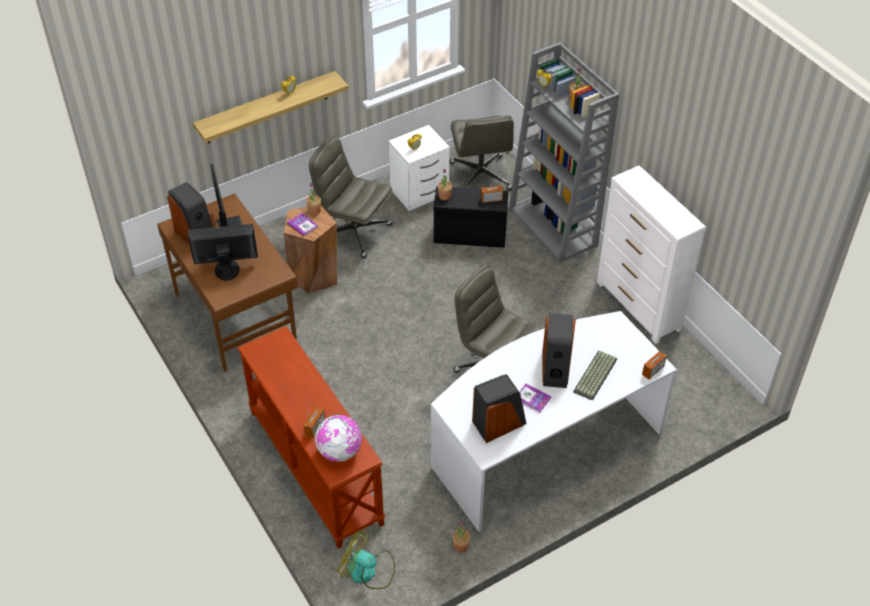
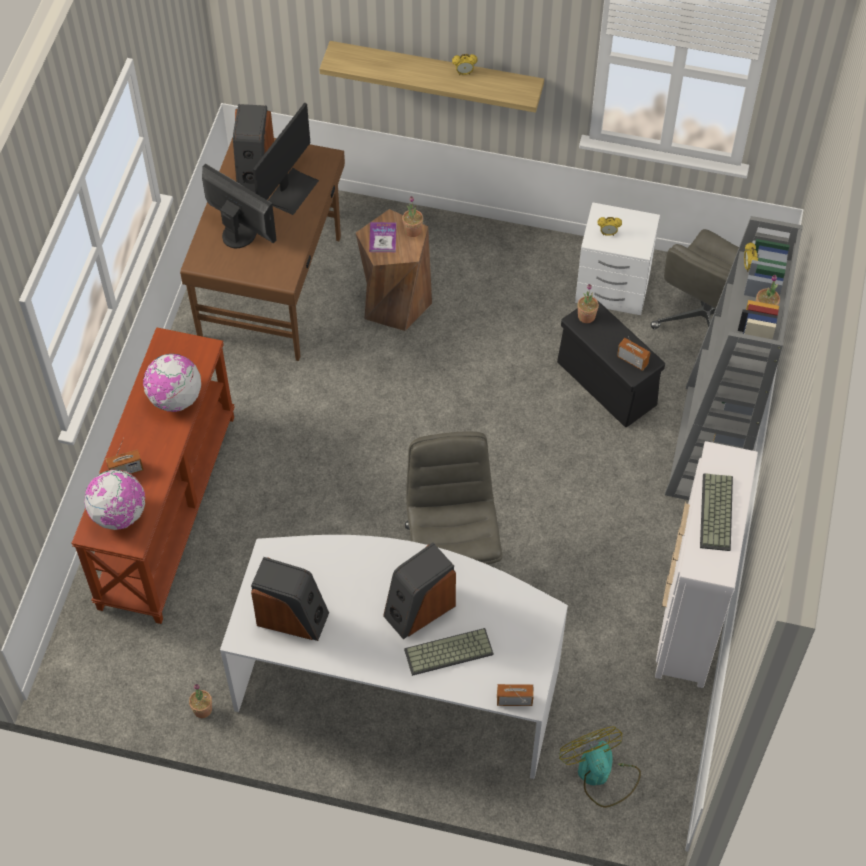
camera: 45 degrees right, 10 degrees up
(296, 372) = (175, 398): none -> globe
(353, 232) = (488, 283): grey office chair -> none
(368, 571) = (97, 655): fan -> fan (600, 774)
(532, 398) = (356, 620): book -> none
(657, 202) = (717, 513): none -> keyboard

